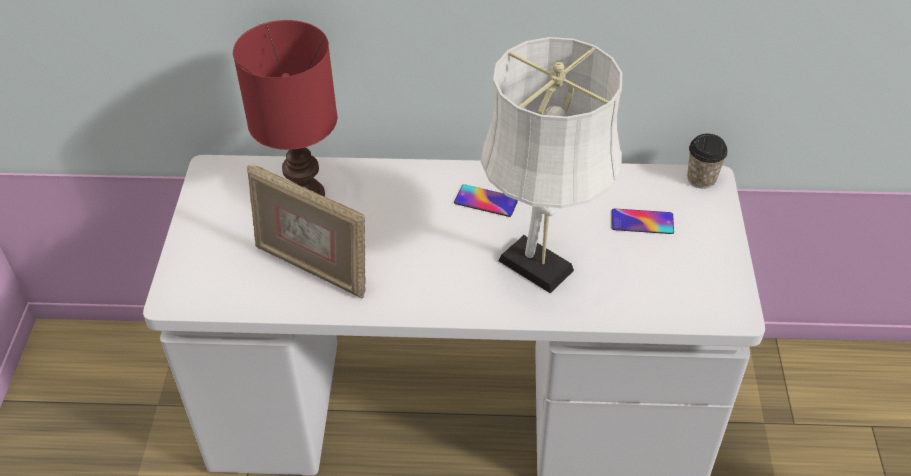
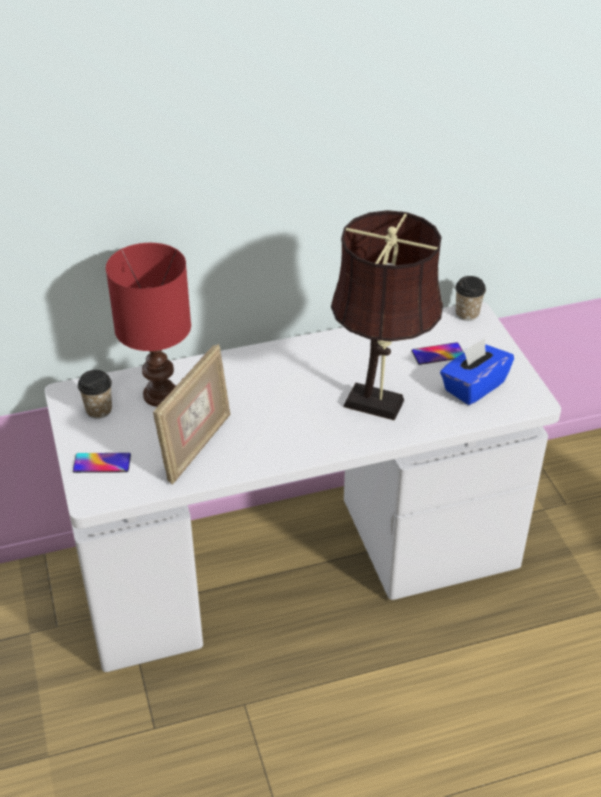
camera: 20 degrees left, 5 degrees down
(232, 198) = (99, 410): none -> cup
(312, 268) = (196, 447): picture frame -> picture frame turned 75 degrees counterclockwise
(486, 201) = (311, 366): phone -> phone (102, 463)
(541, 269) = (379, 405): white table lamp -> brown table lamp
(666, 274) = (473, 386): none -> blue tissue box

